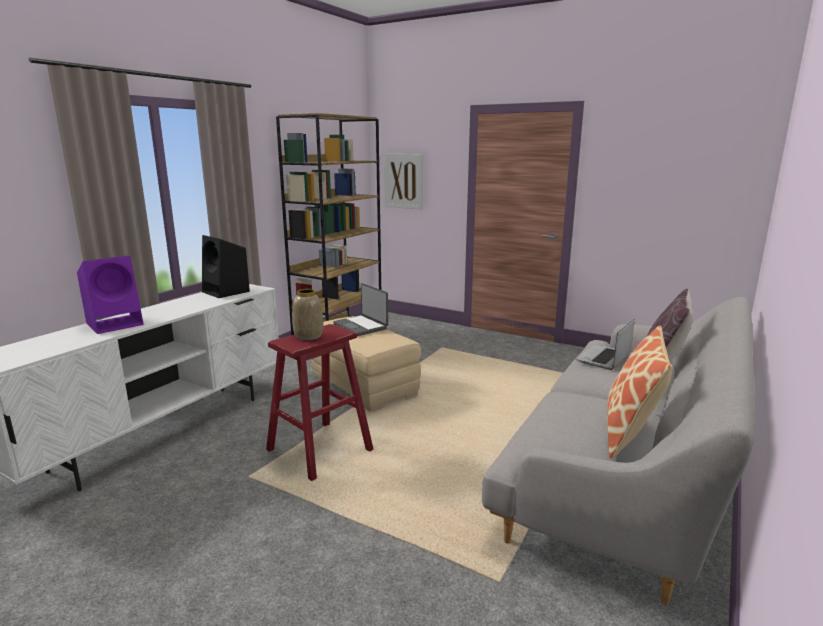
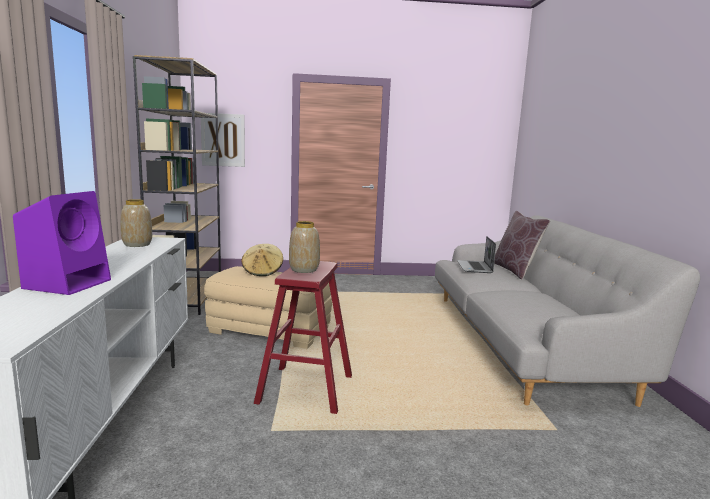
camera: 35 degrees left, 5 degrees down
(227, 292) = (137, 244): black speaker -> vase
(361, 326) = (262, 272): laptop -> beige hat
(630, 433) = (562, 304): pillow -> none

